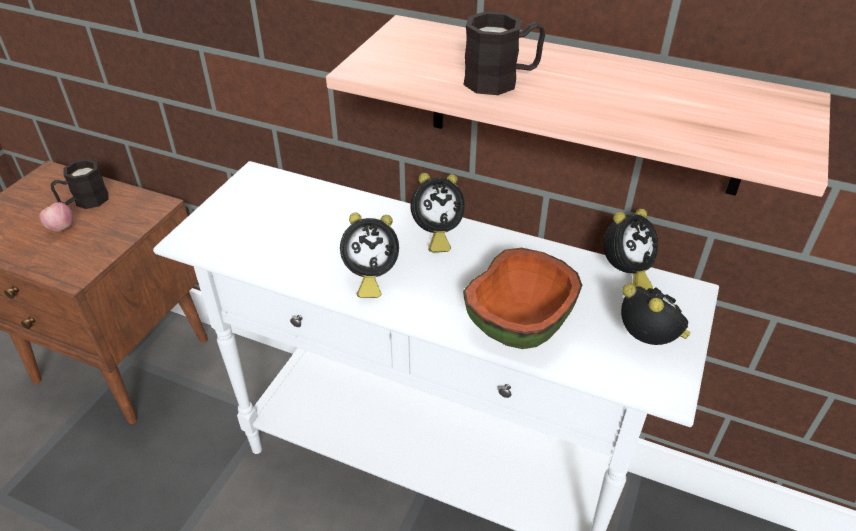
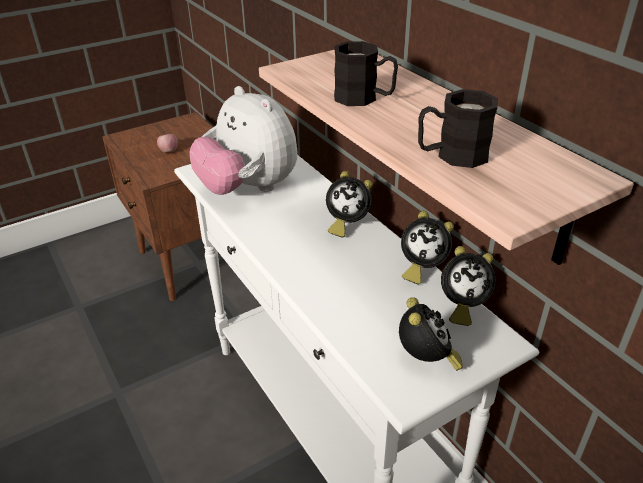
camera: 35 degrees right, 5 degrees down
(85, 202) = (193, 141): black mug -> black mug (452, 155)
(282, 237) = (248, 189): none -> plush toy
(369, 278) = (274, 233): alarm clock -> alarm clock (421, 268)
(518, 322) = (342, 302): bowl -> none

